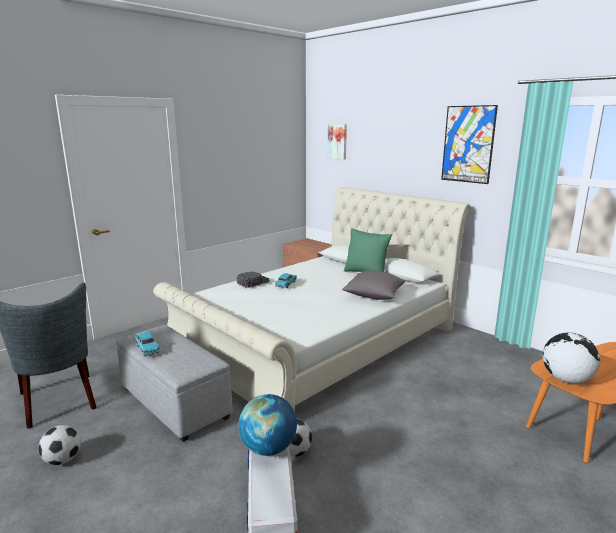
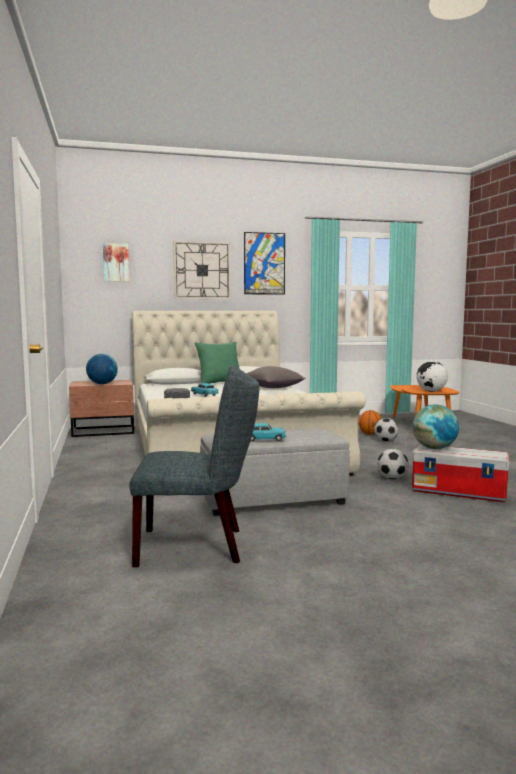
camera: 60 degrees left, 10 degrees down
(63, 460) = (325, 547): football -> football (386, 441)
(305, 247) = (102, 384): none -> globe
(403, 150) = (202, 270): none -> wall clock
(481, 393) = (370, 434): none -> basketball

